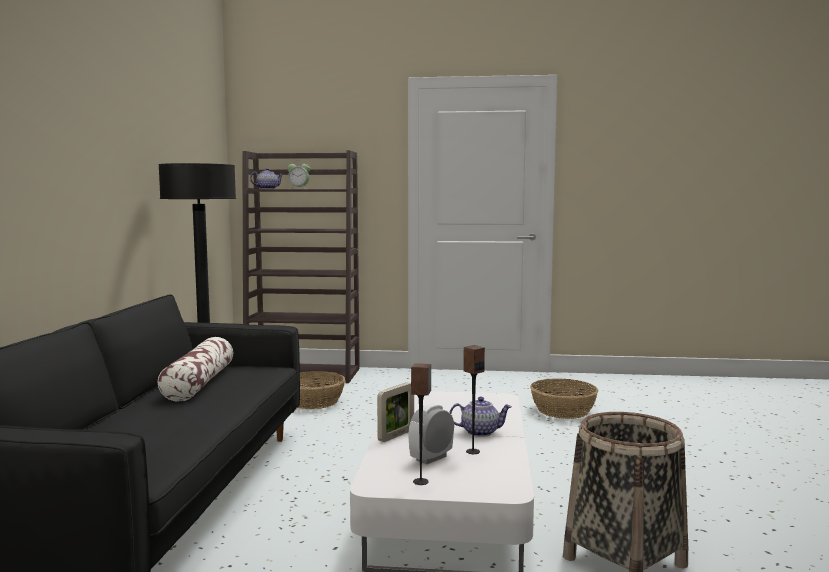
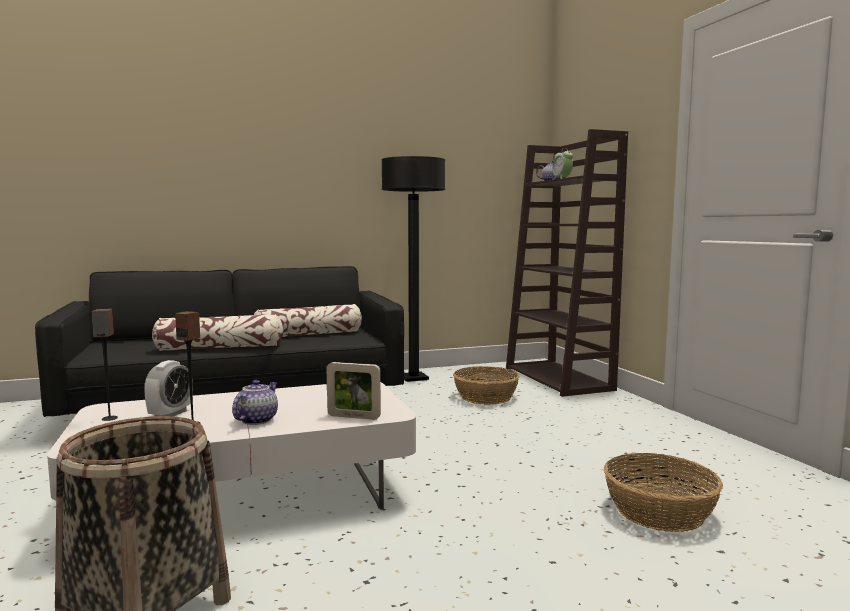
camera: 65 degrees right, 0 degrees up
(211, 417) = (220, 348): none -> pillow
(396, 435) = (232, 397): picture frame -> picture frame (354, 417)
(431, 458) = (170, 414): alarm clock -> alarm clock turned 90 degrees clockwise
(480, 432) = (256, 420): teapot -> teapot turned 135 degrees counterclockwise

